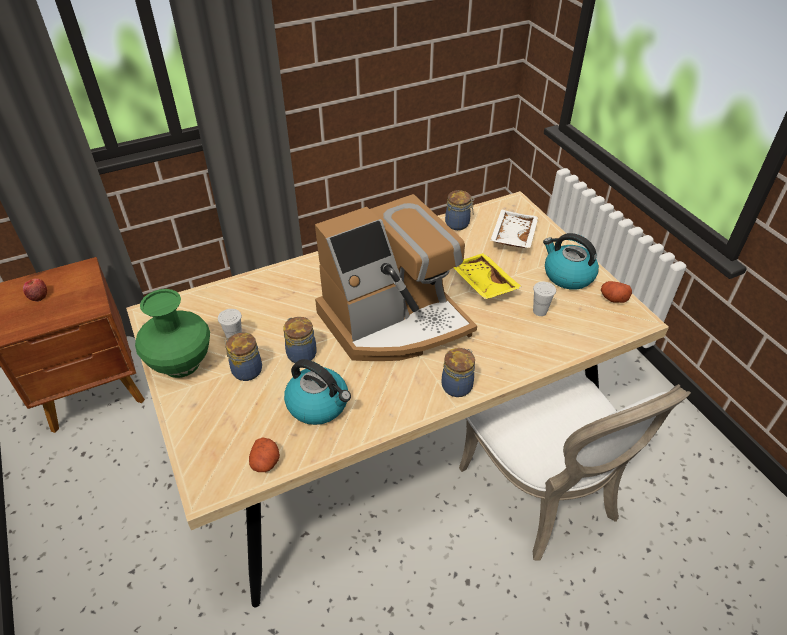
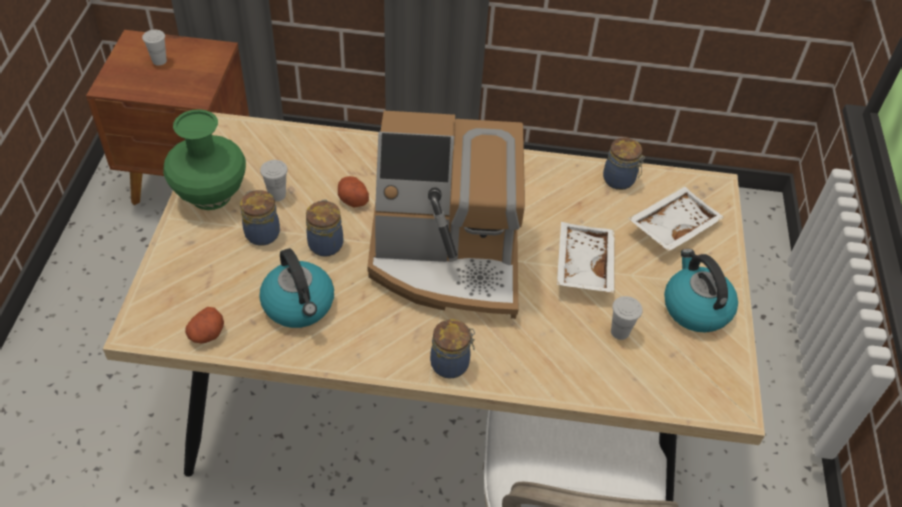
camera: 30 degrees right, 5 degrees up
(38, 296) = (159, 61): apple -> white cup
(482, 283) = (582, 265): yellow tray -> white tray
(613, 298) = (726, 364): potato -> potato (352, 199)

